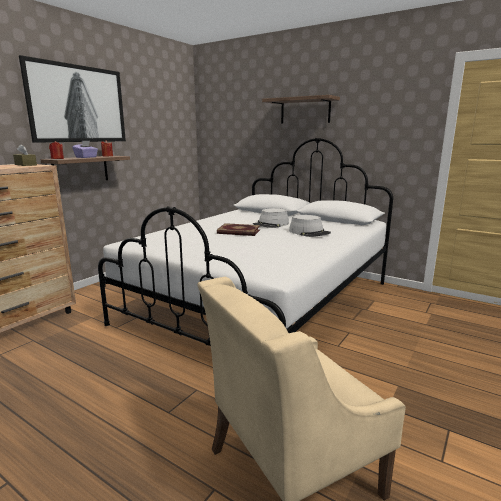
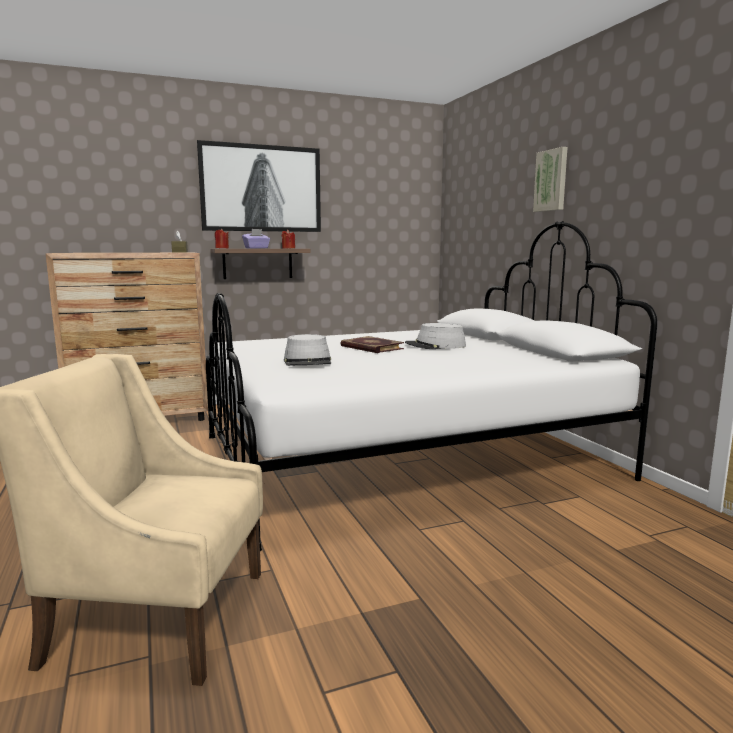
camera: 35 degrees right, 5 degrees down
(305, 111) = (551, 180): shelf -> picture
(309, 232) = (458, 359): grey hat -> grey hat (308, 362)

